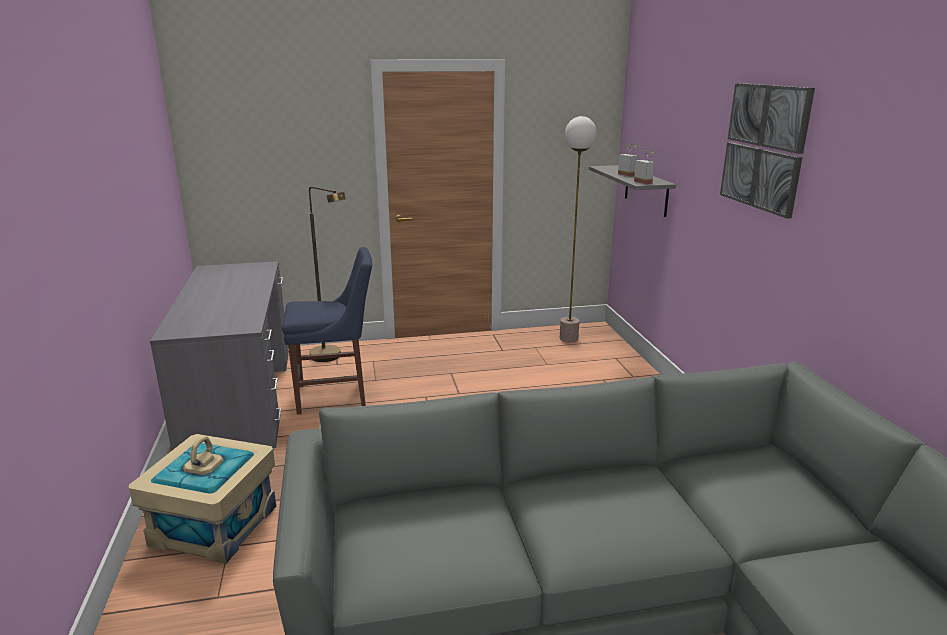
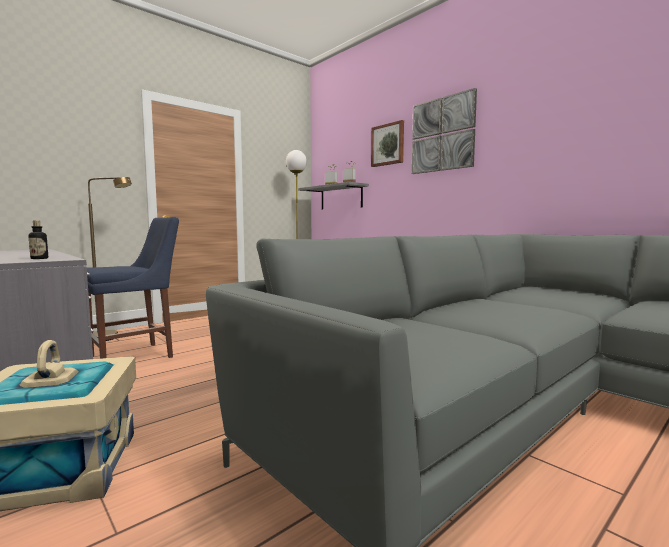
camera: 30 degrees left, 15 degrees down
(232, 320) = (39, 258): none -> bottle
(703, 133) = (388, 144): none -> picture

